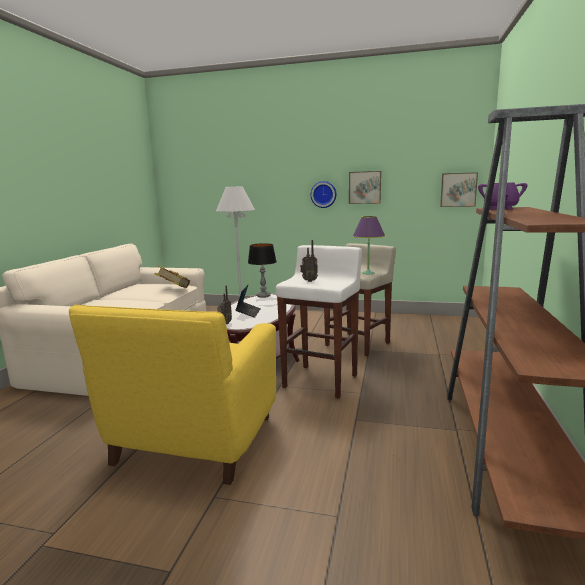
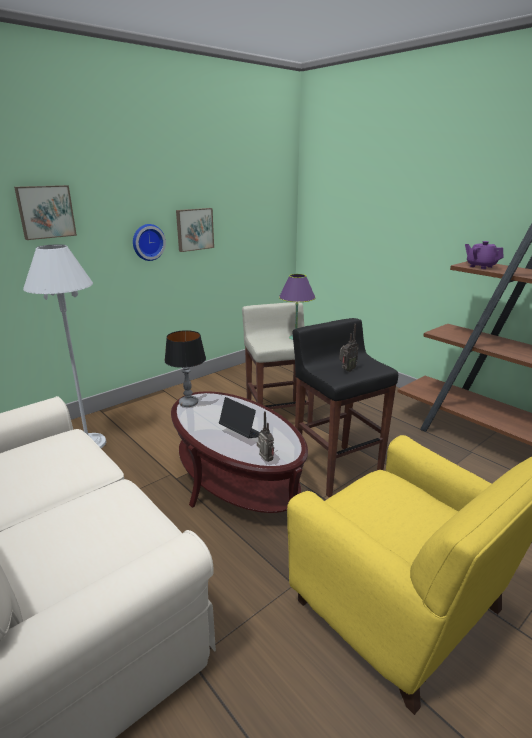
camera: 55 degrees left, 10 degrees up
(173, 289) = (77, 449): book -> none
(321, 381) = (336, 469): white stool -> black stool
(458, 189) = (276, 226): picture -> picture (46, 212)

